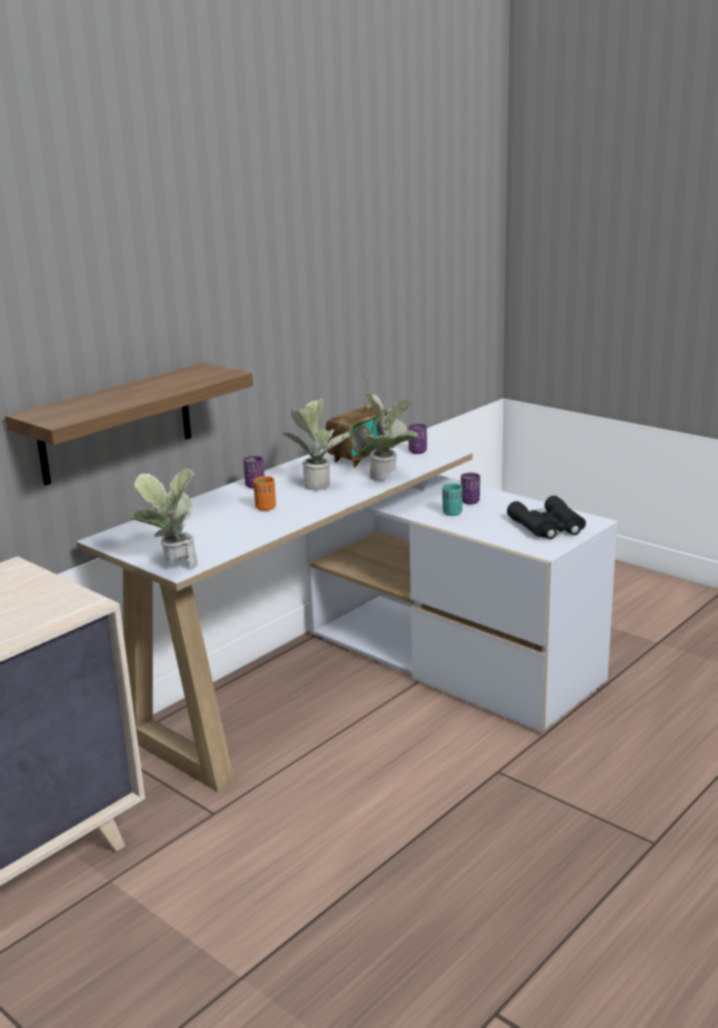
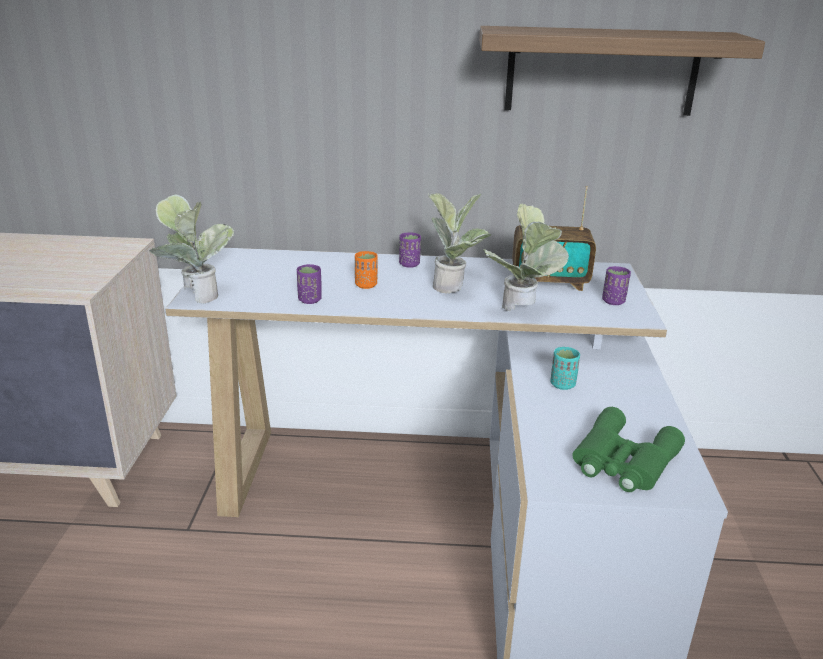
camera: 50 degrees right, 5 degrees up
(116, 423) = (275, 154): shelf -> shelf (601, 71)
(470, 501) = (608, 384): purple cup -> purple cup (310, 300)
(548, 527) = (622, 461): black binoculars -> green binoculars

